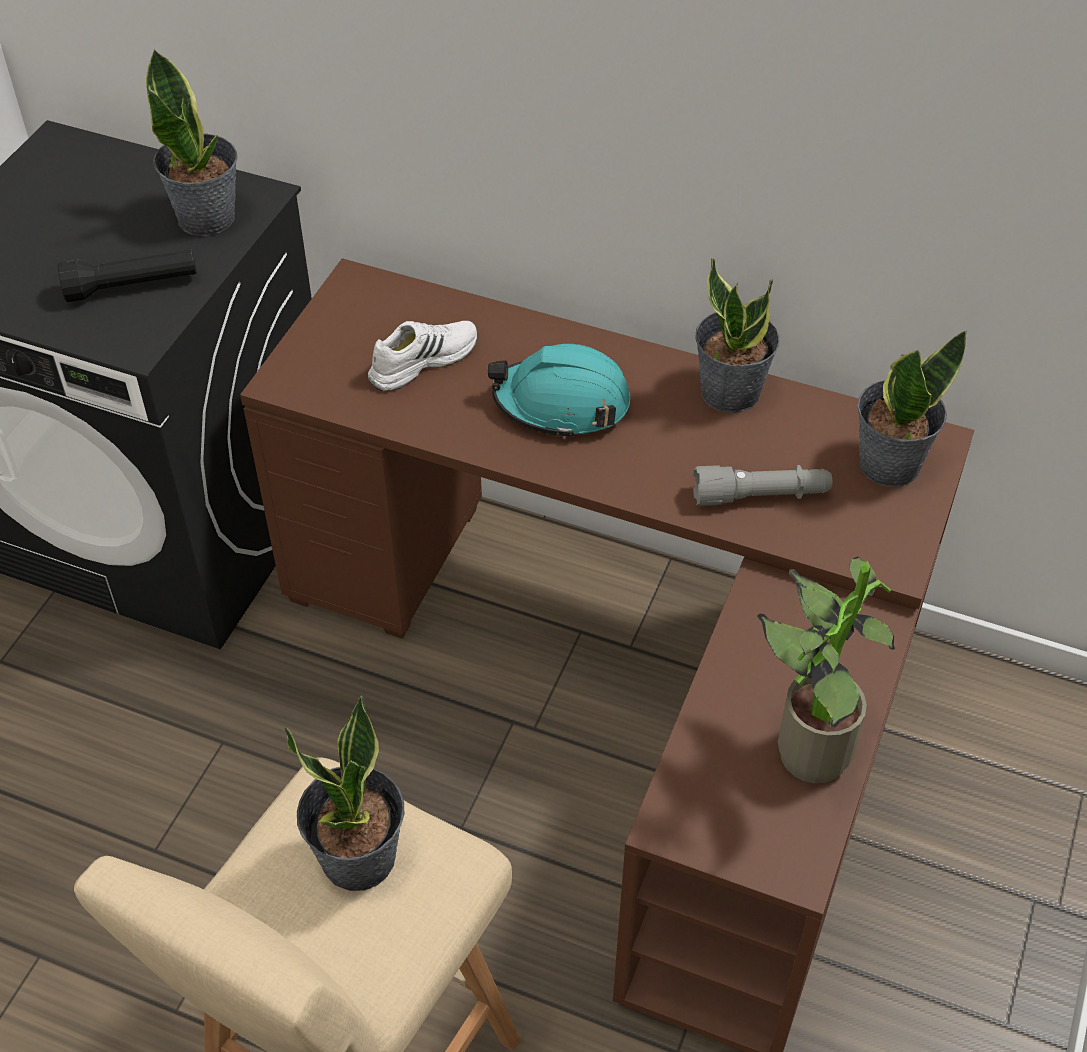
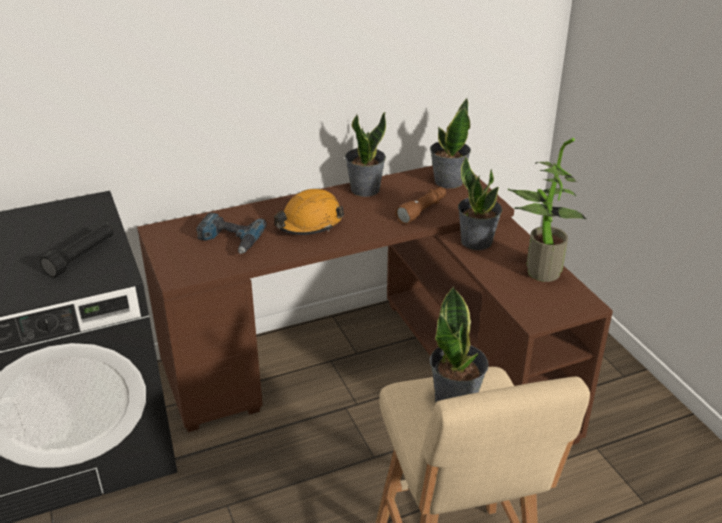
camera: 45 degrees left, 15 degrees down
(207, 217) = (80, 219): potted plant -> potted plant (476, 241)
(422, 360) = (229, 239): white shoe -> power drill
(561, 403) = (309, 223): turquoise hard hat -> orange hard hat
(761, 496) = (422, 211): grey flashlight -> brown flashlight

